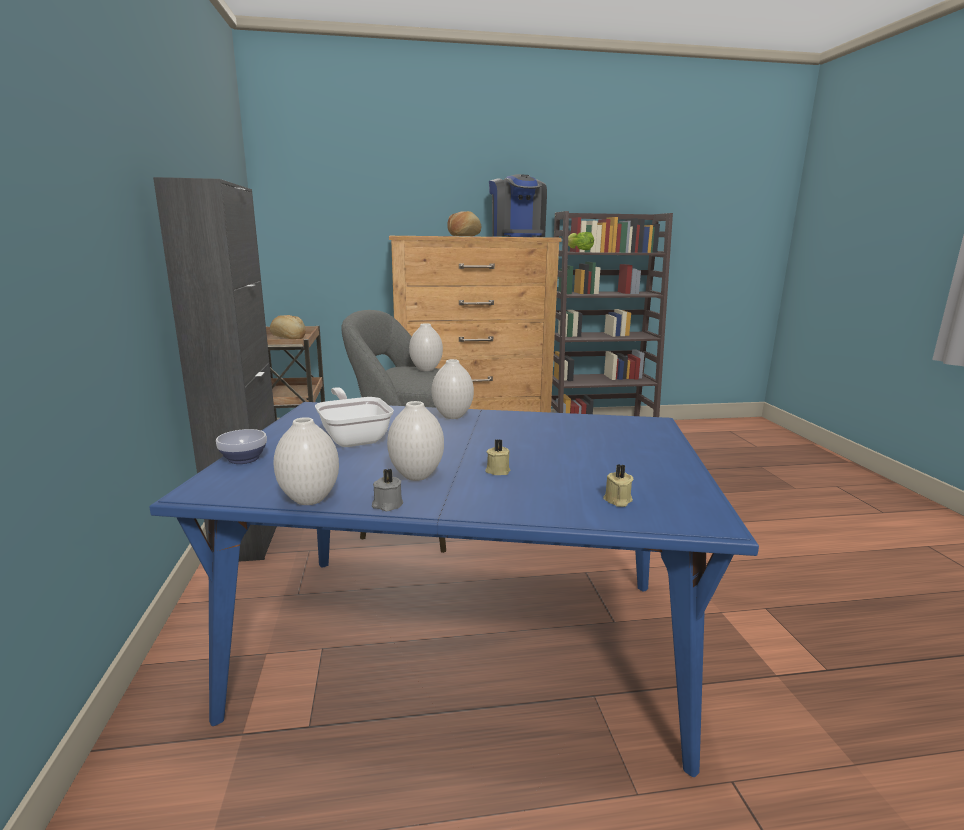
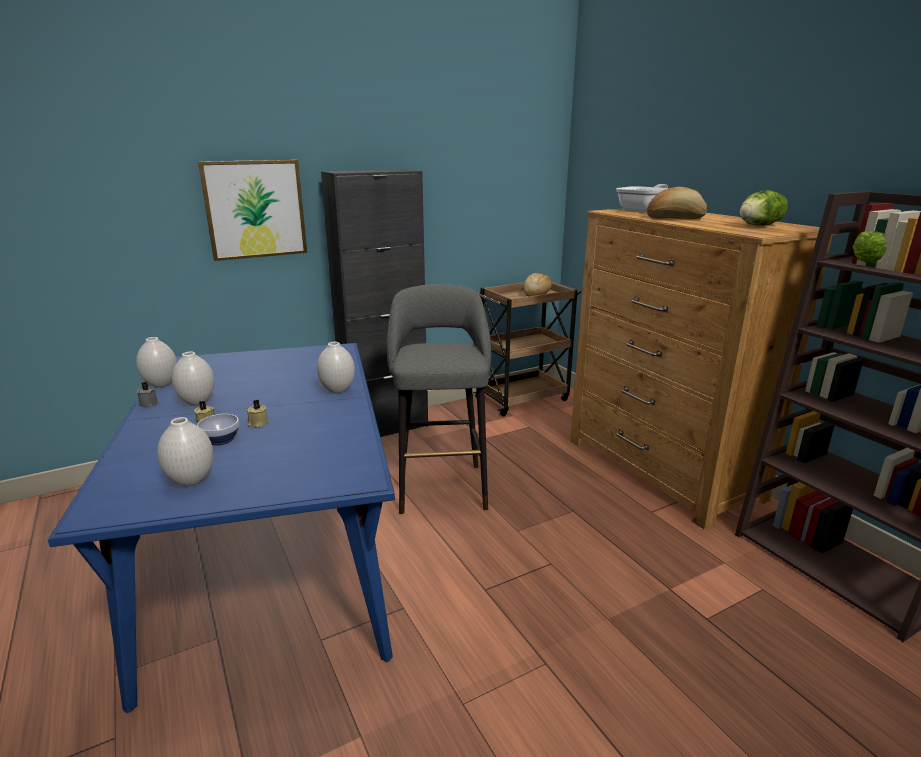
camera: 70 degrees right, 5 degrees up
(102, 231) = (255, 209): none -> picture
(245, 459) = (226, 357): bowl -> bowl (221, 440)
(354, 437) = (272, 372): frying pan -> frying pan (643, 210)
(425, 369) = (454, 353): white vase -> white vase (191, 480)
(517, 236) = (759, 226): coffee machine -> lettuce
(617, 500) = (142, 473): beige candle -> beige candle (258, 423)

